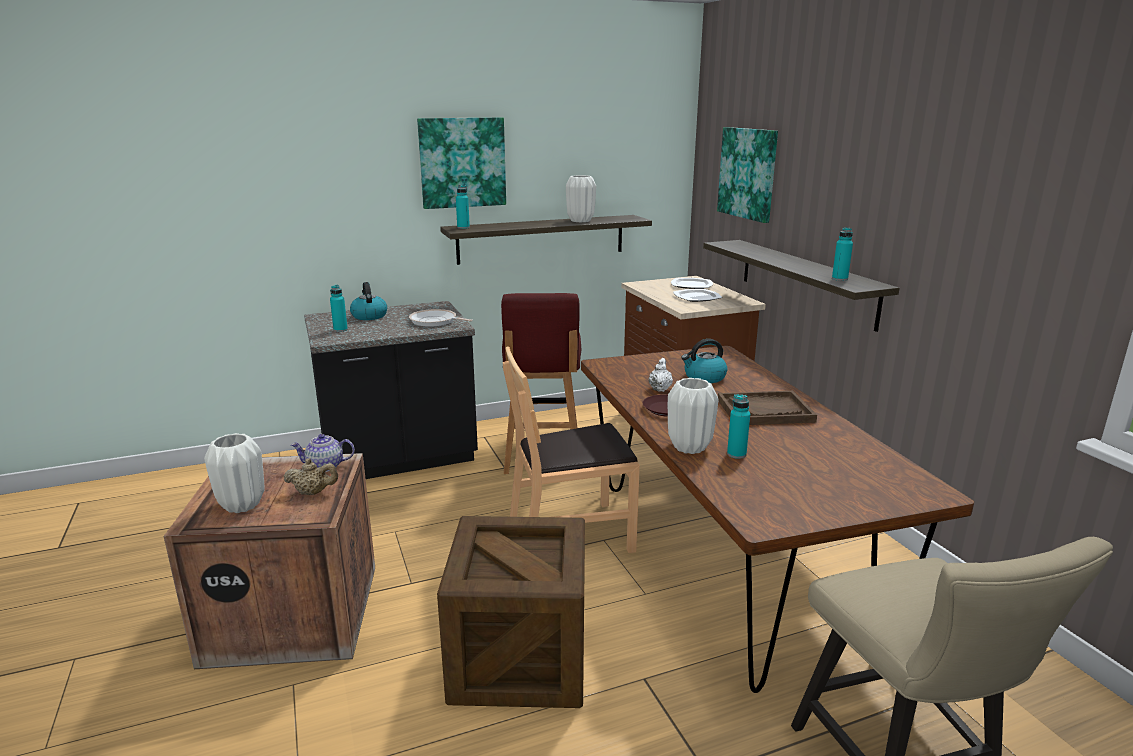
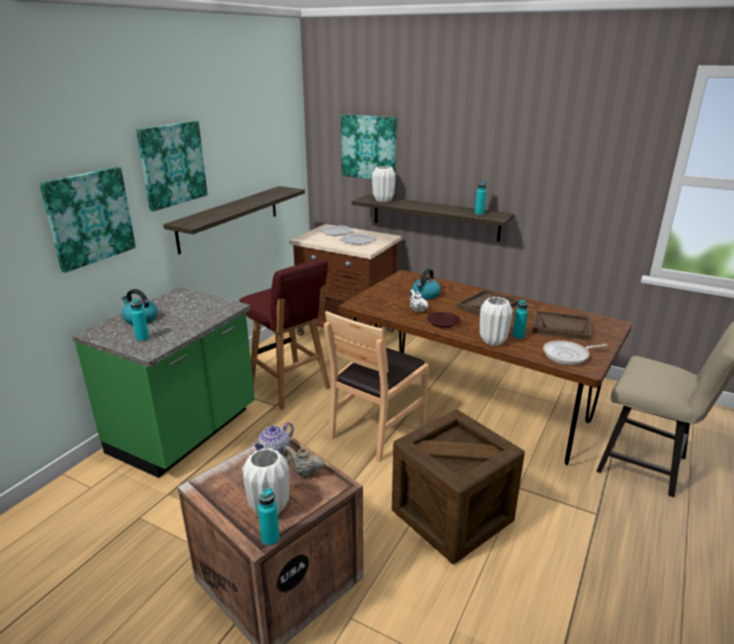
camera: 40 degrees left, 5 degrees up
(313, 492) = (303, 472): beige teapot -> beige teapot turned 120 degrees counterclockwise
(346, 201) = (89, 217): none -> picture
(399, 458) = (185, 432): black counter -> green counter
(435, 321) = (208, 307): frying pan -> frying pan (568, 355)
(463, 227) = (187, 221): turquoise bottle -> turquoise bottle (270, 539)
(581, 221) = (259, 198): white vase -> white vase (383, 200)
(828, 466) = (561, 327): none -> brown tray

